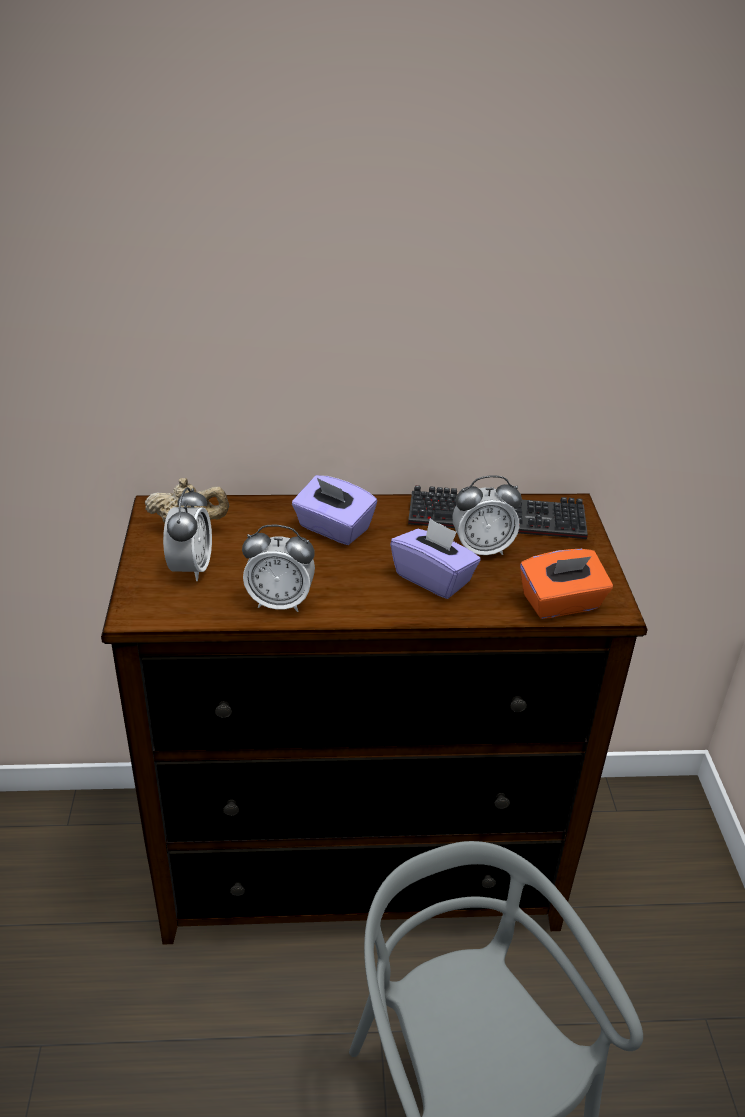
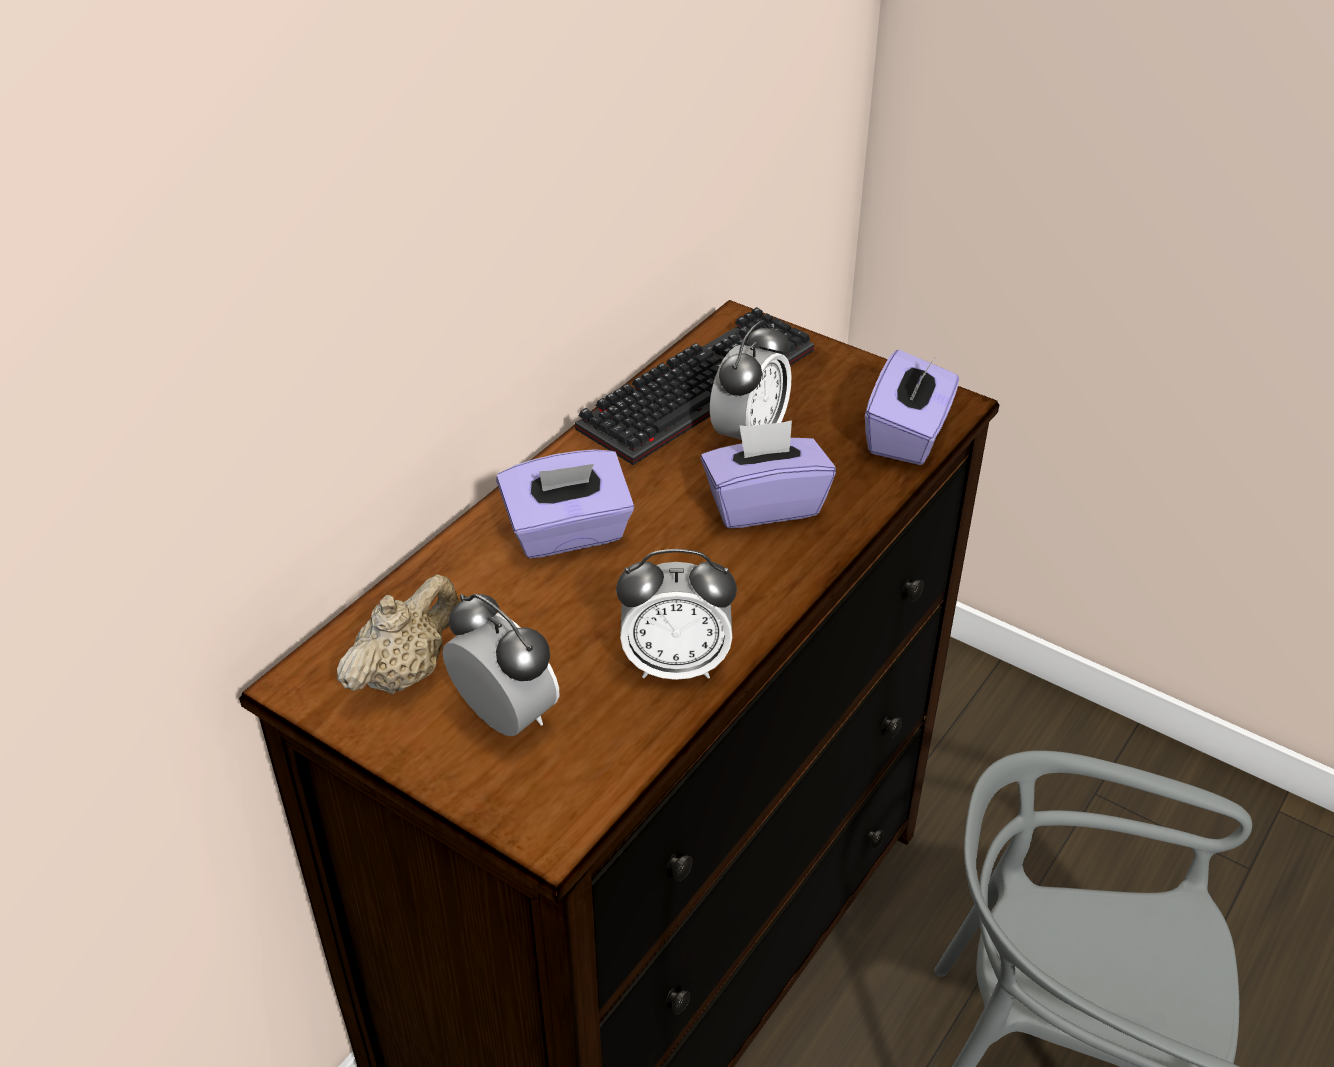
camera: 50 degrees left, 5 degrees up
(280, 602) = (676, 664): alarm clock -> alarm clock turned 45 degrees clockwise
(561, 604) = (908, 435): orange tissue box -> purple tissue box

